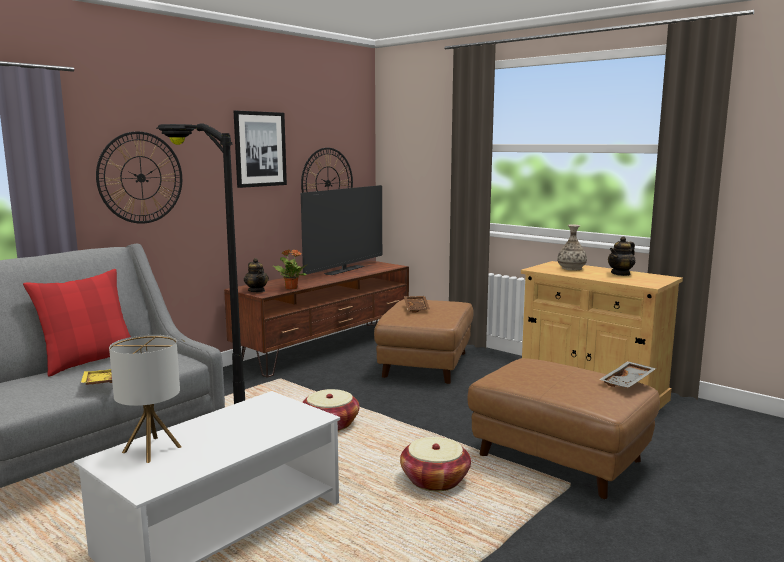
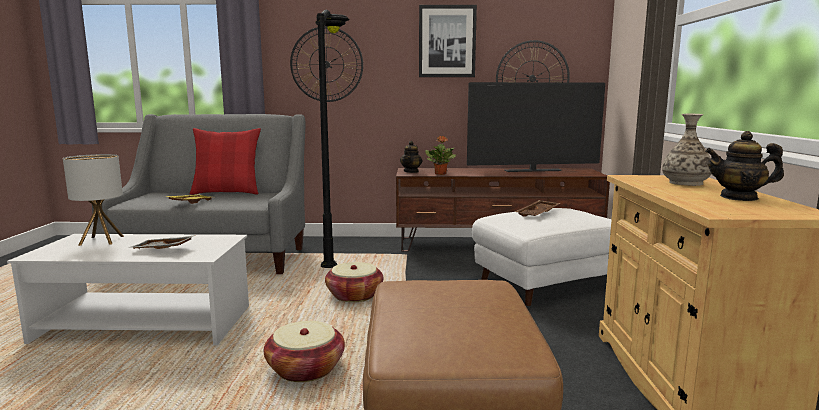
camera: 50 degrees right, 0 degrees up
(426, 364) = (548, 283): brown ottoman -> white ottoman
(628, 382) = (512, 343): grey tray -> grey tray (162, 250)

